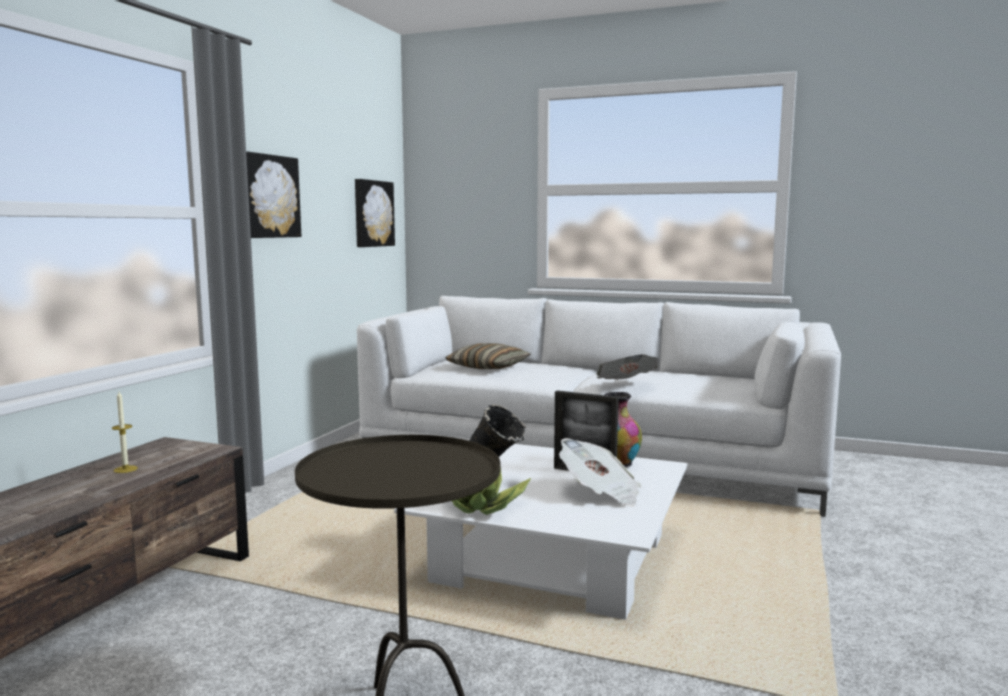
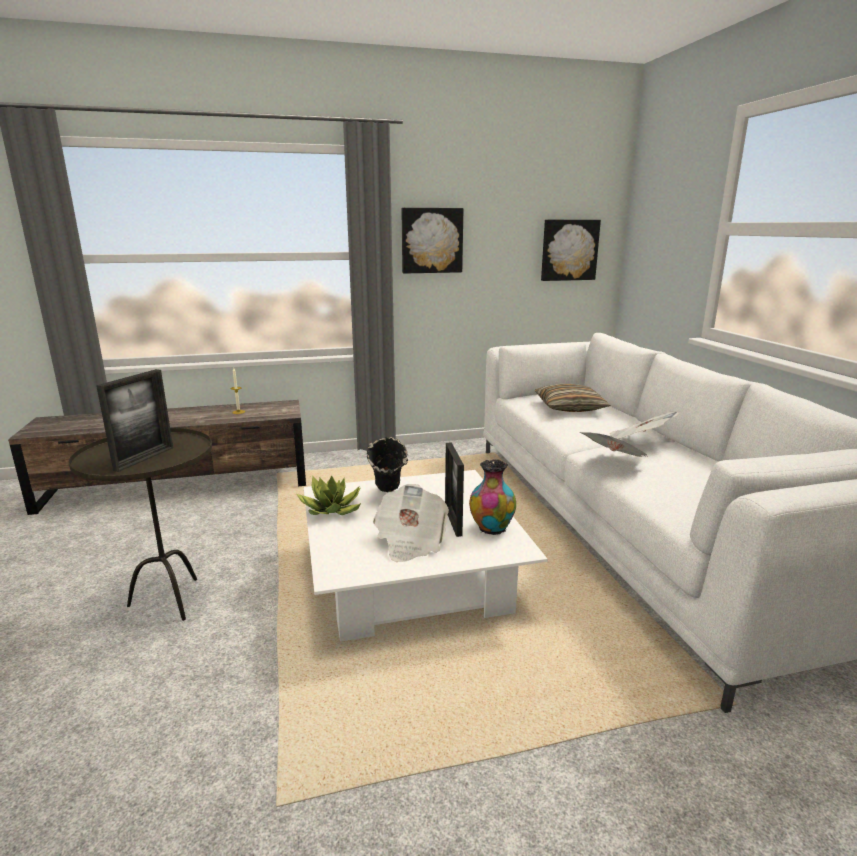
camera: 55 degrees right, 10 degrees up
(425, 470) = (144, 459): none -> picture frame
(596, 373) = (638, 442): none -> newspaper

